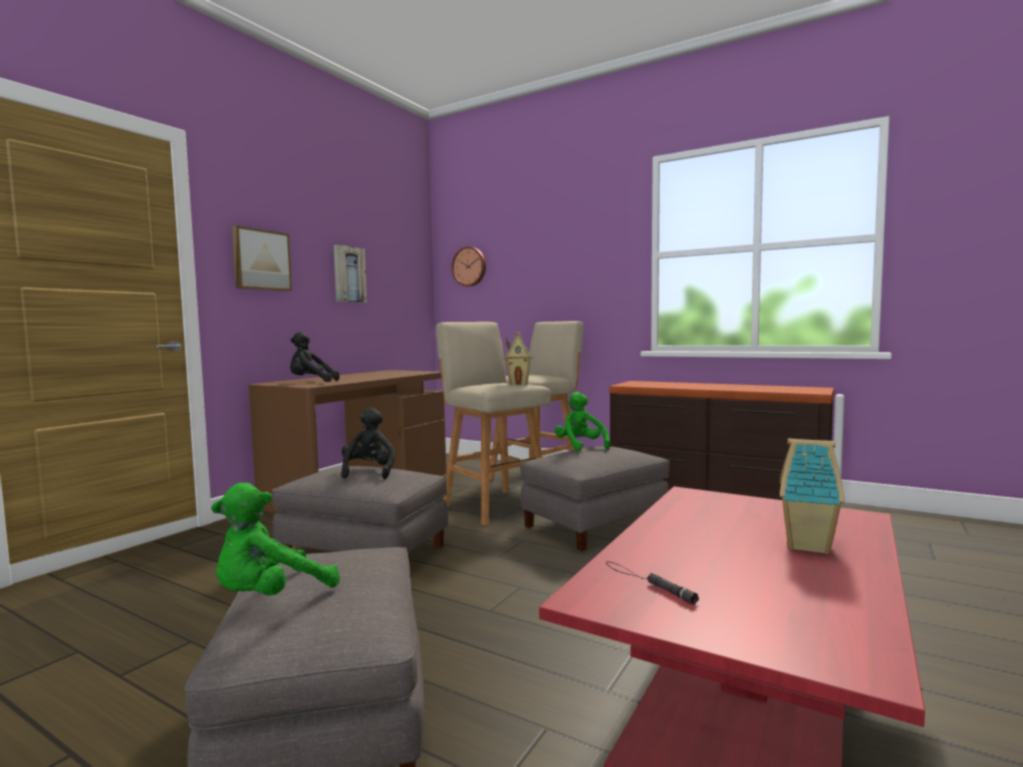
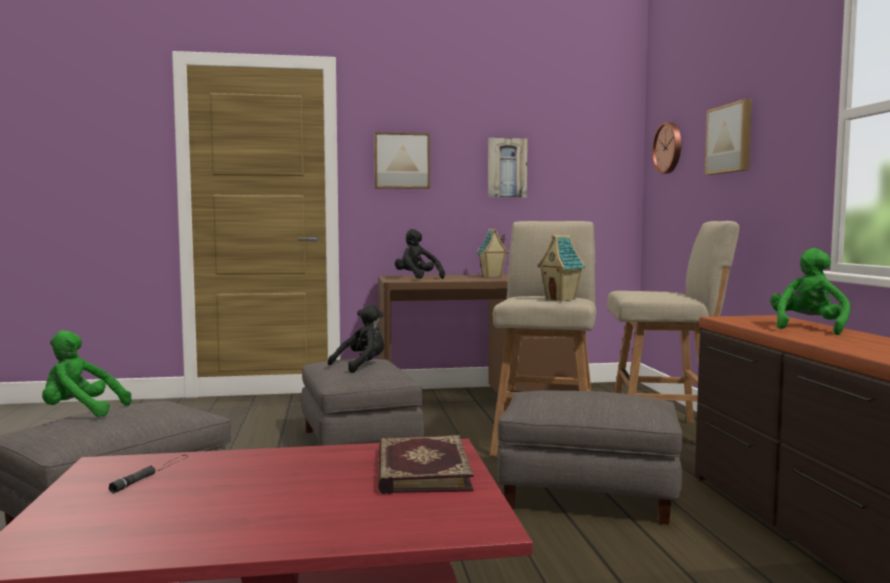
camera: 50 degrees right, 0 degrees up
(545, 264) = (731, 139): none -> picture
(580, 447) = (593, 389): green plush toy -> green plush toy (807, 328)
(734, 508) = (420, 469): none -> book
(809, 546) = (320, 513): toy house -> toy house (492, 276)

